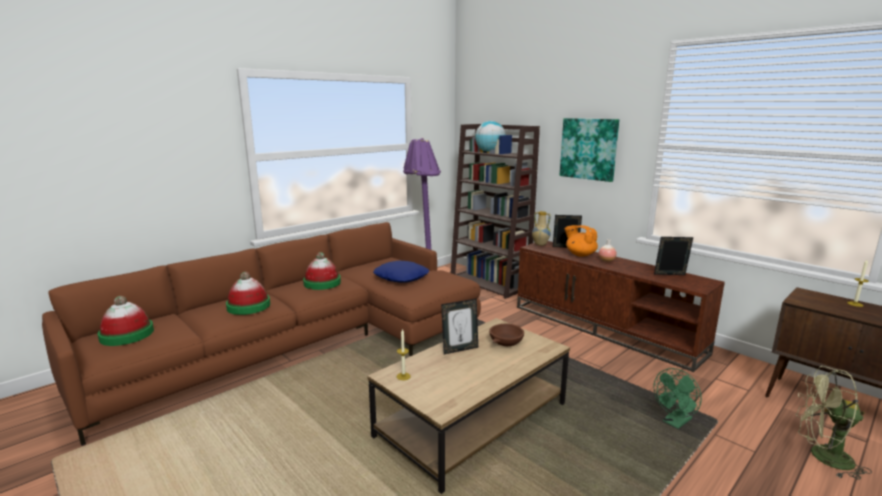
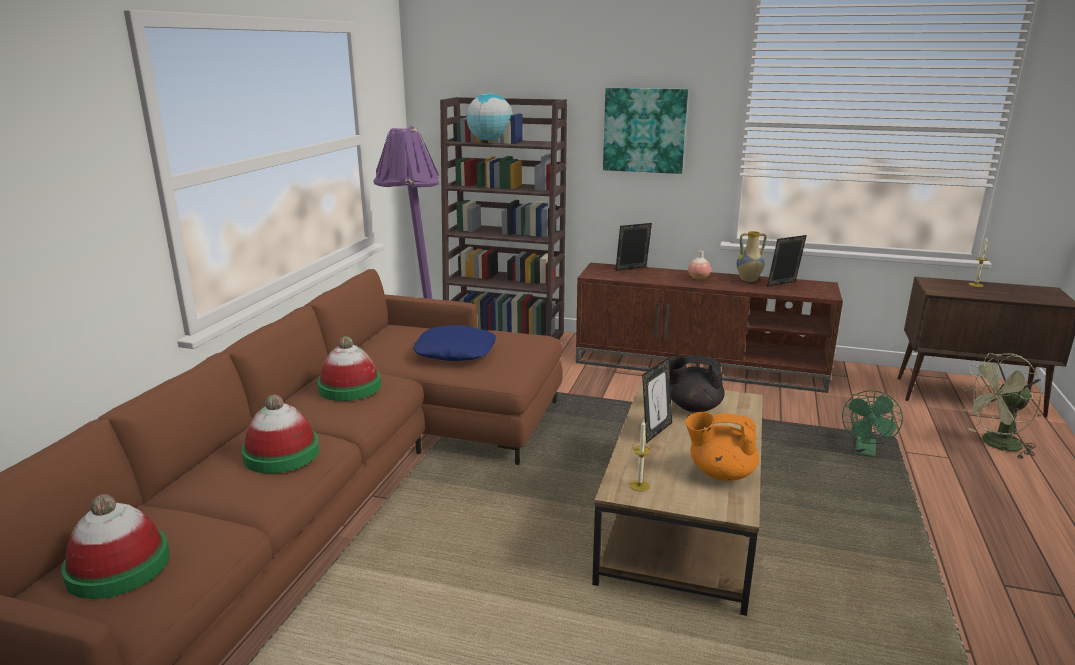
camera: 30 degrees left, 5 degrees up
(505, 342) = (692, 407): brown bowl -> black teapot
(540, 244) = (596, 270): vase -> vase (748, 280)
(580, 254) = (660, 275): orange teapot -> orange teapot (720, 473)

